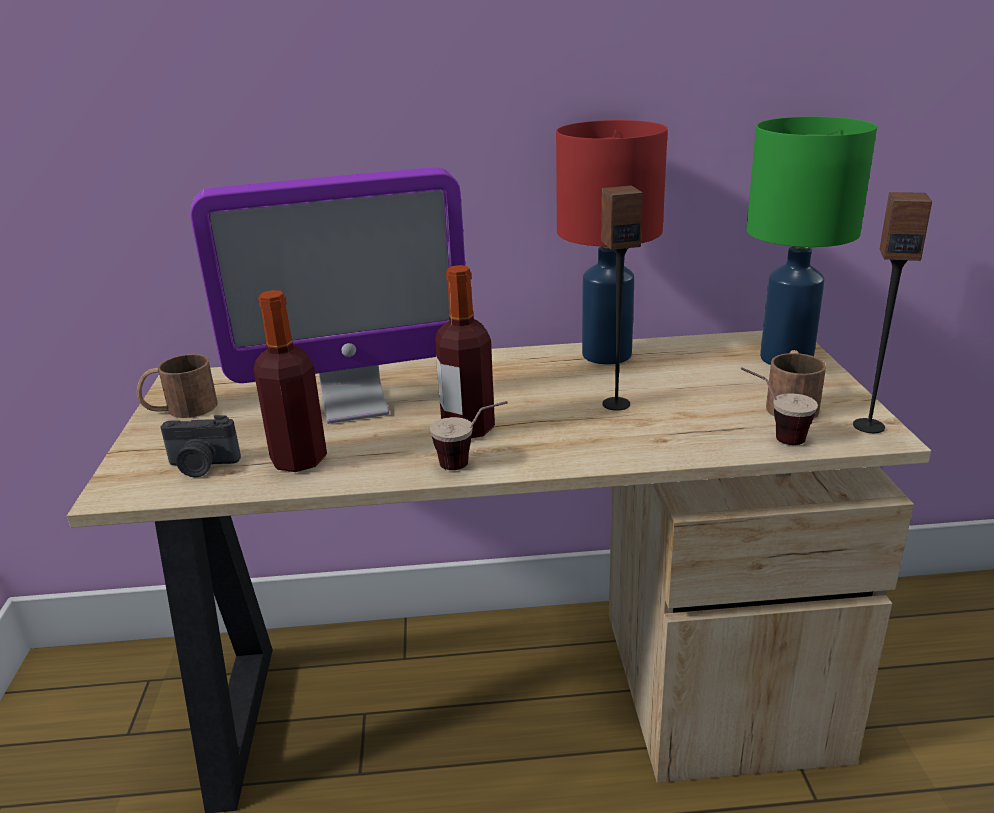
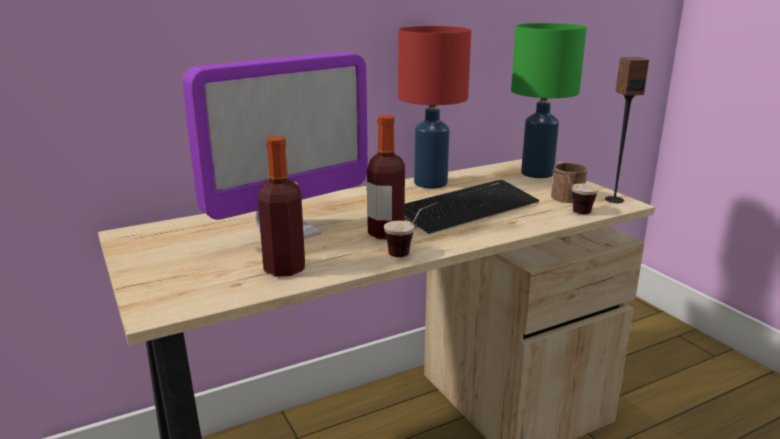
camera: 25 degrees left, 5 degrees down
(180, 409) = (146, 253): brown mug -> none
(202, 466) = (210, 284): camera -> none
(616, 404) = (465, 207): speaker -> keyboard

